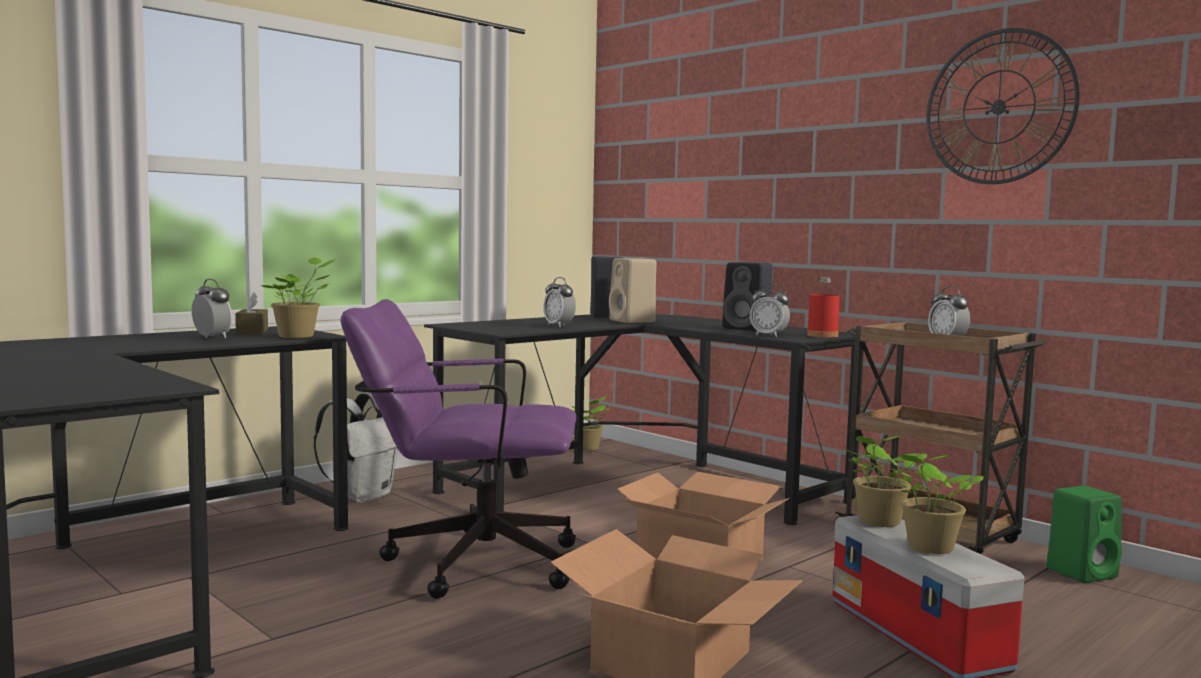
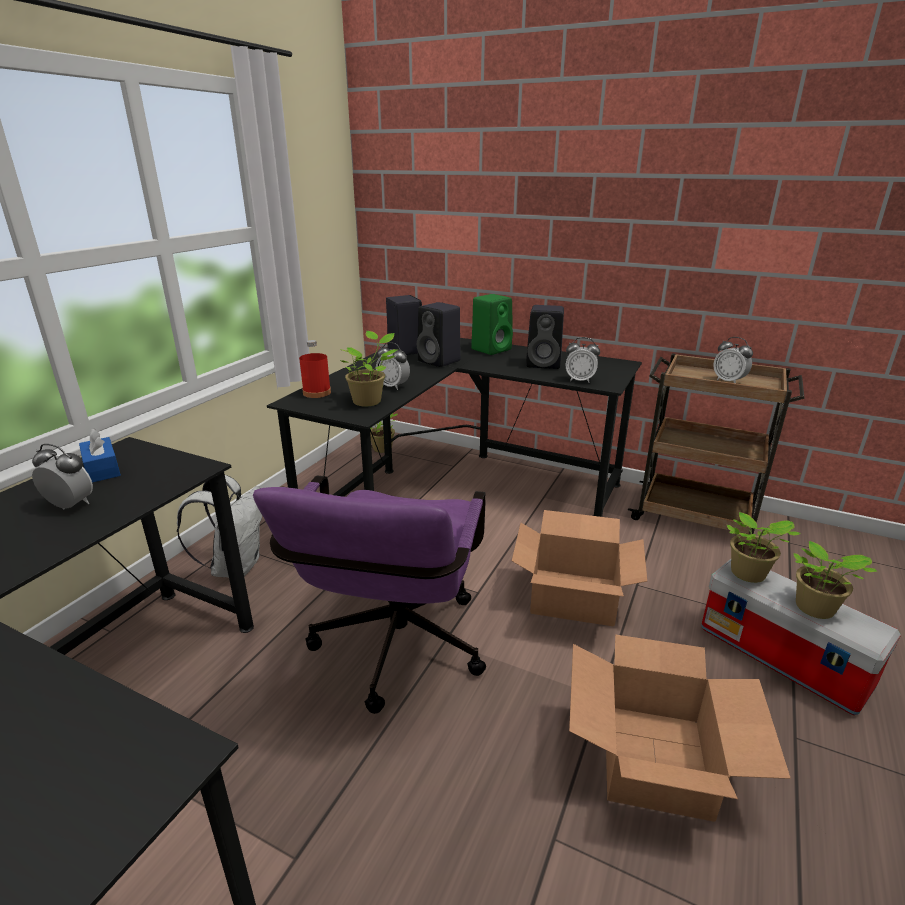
camera: 20 degrees left, 20 degrees up
(252, 331) = (102, 469): brown tissue box -> blue tissue box
(299, 336) = (171, 477): potted plant -> potted plant (369, 401)
(465, 562) = (394, 653): purple office chair -> purple office chair turned 60 degrees counterclockwise
(633, 321) = (440, 361): beige speaker -> black speaker
(822, 335) = (615, 372): red bottle -> red bottle (317, 393)
(998, 107) = (784, 171): wall clock -> none
(1082, 572) = (811, 540): green speaker -> green speaker (492, 349)

